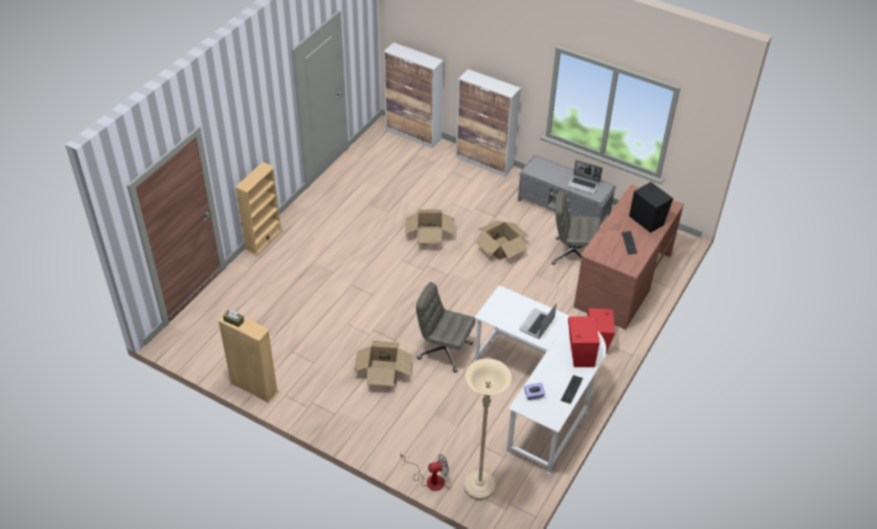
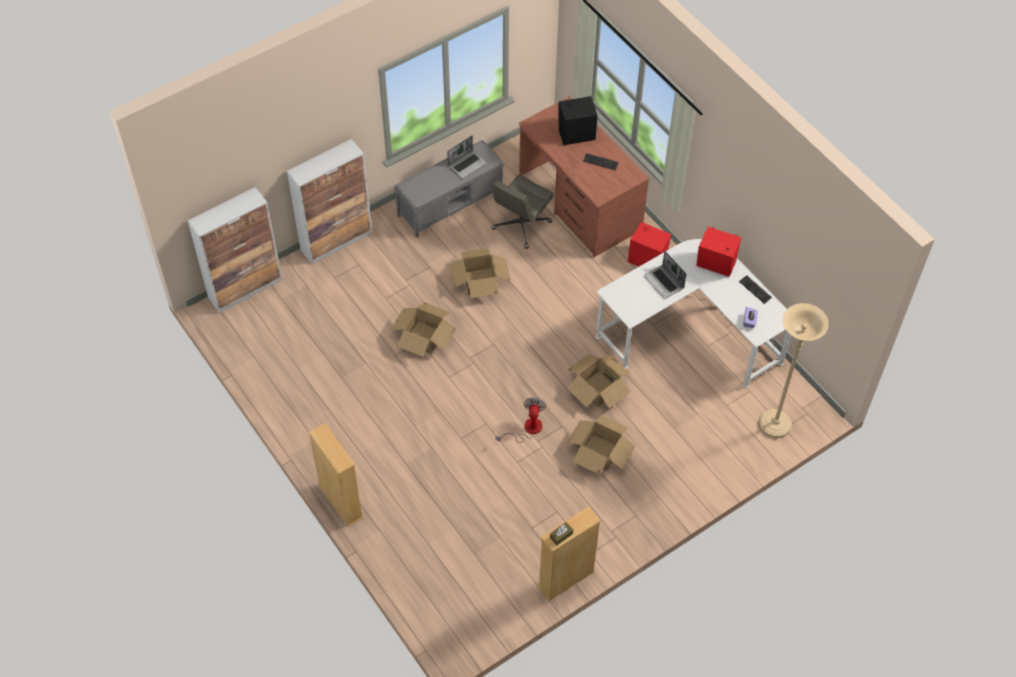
camera: 65 degrees left, 10 degrees up
(429, 479) = (750, 461): fan -> fan (527, 429)
(444, 351) = (597, 388): grey office chair -> cardboard box

